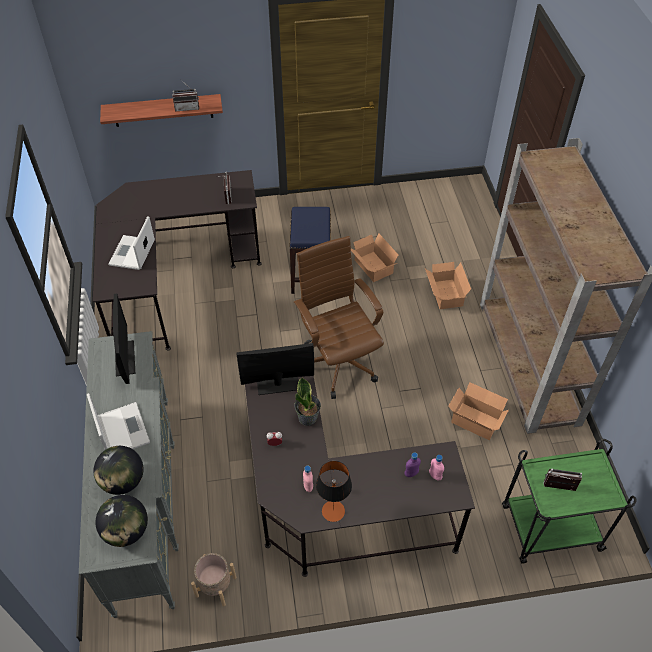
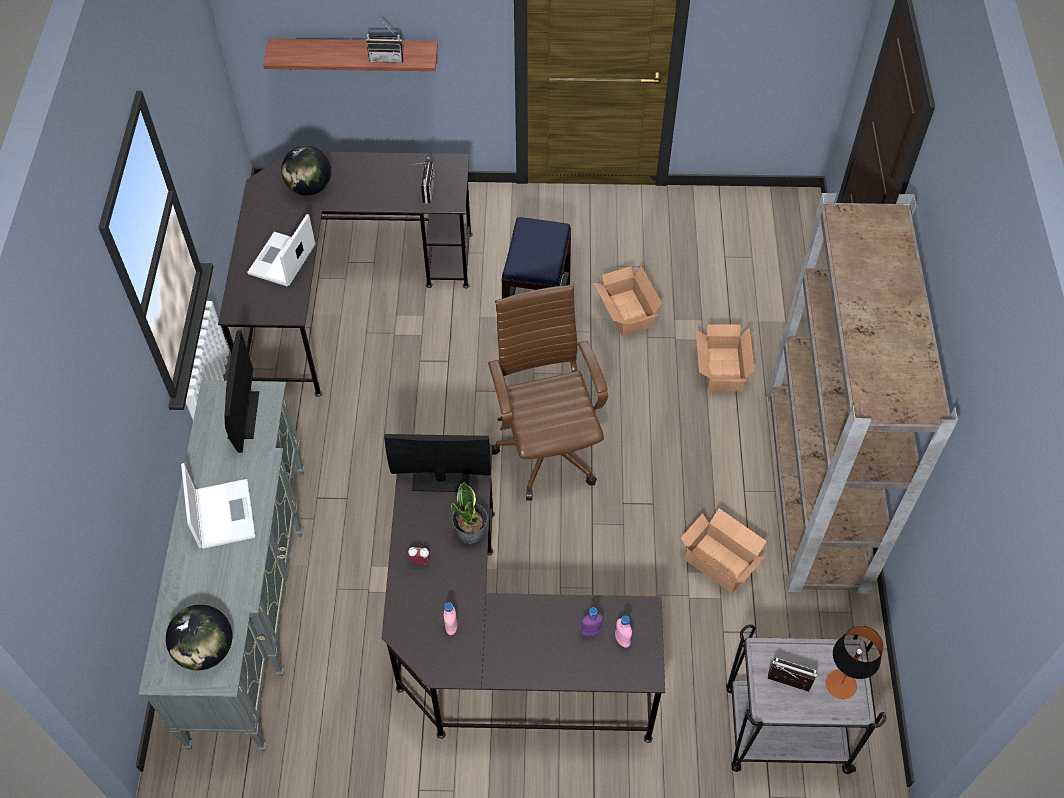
camera: 10 degrees right, 5 degrees up
(123, 481) = (213, 583): globe -> globe (309, 187)
(215, 586) = (322, 731): beige planter -> none
(333, 511) = (477, 665): table lamp -> table lamp (841, 684)
(549, 528) = (784, 730): green cart -> grey cart

